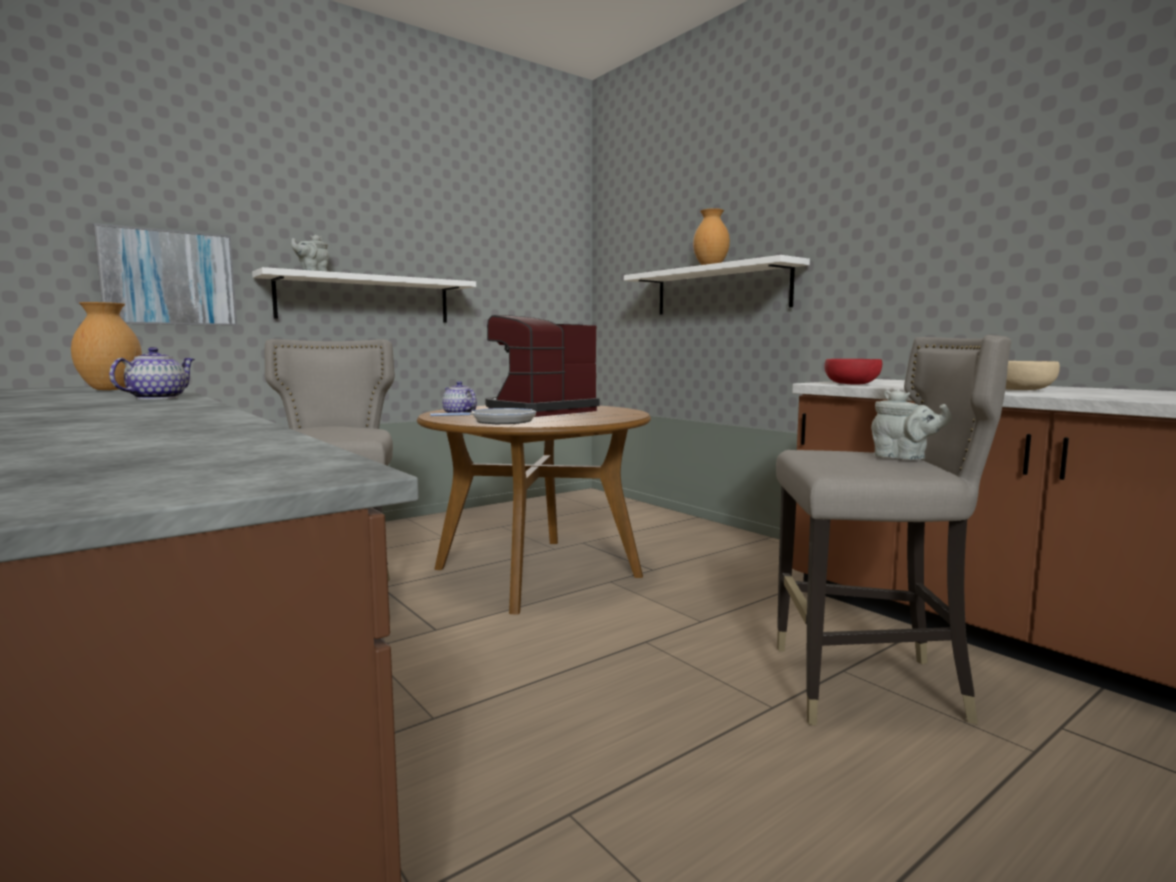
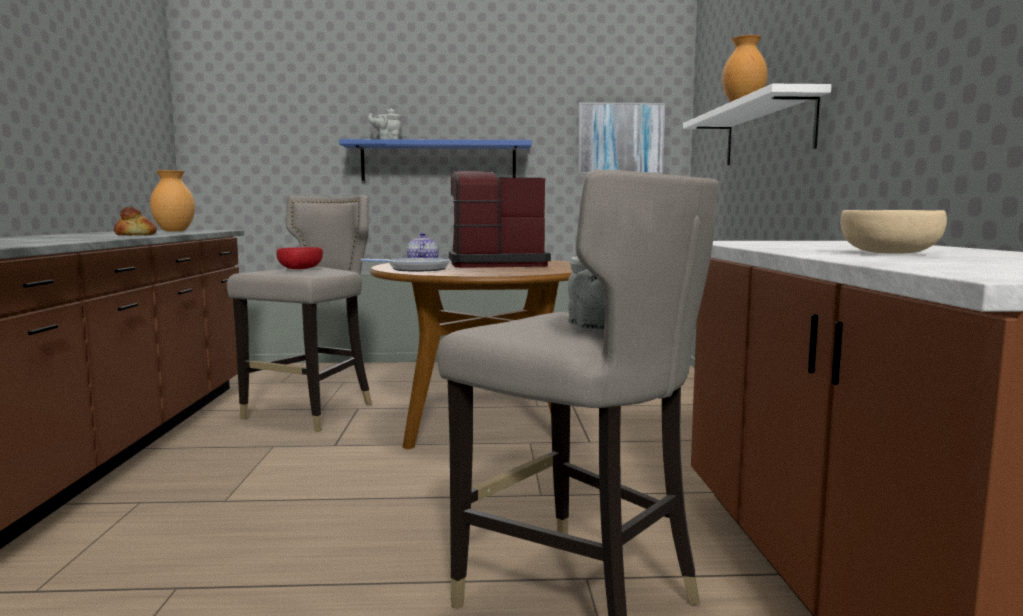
camera: 35 degrees right, 0 degrees up
(156, 398) = (136, 235): teapot -> bread
(169, 278) = (288, 151): picture -> picture (620, 139)
(365, 299) = (438, 162): white shelf -> blue shelf
(851, 384) = (742, 242): red bowl -> red bowl (301, 268)

